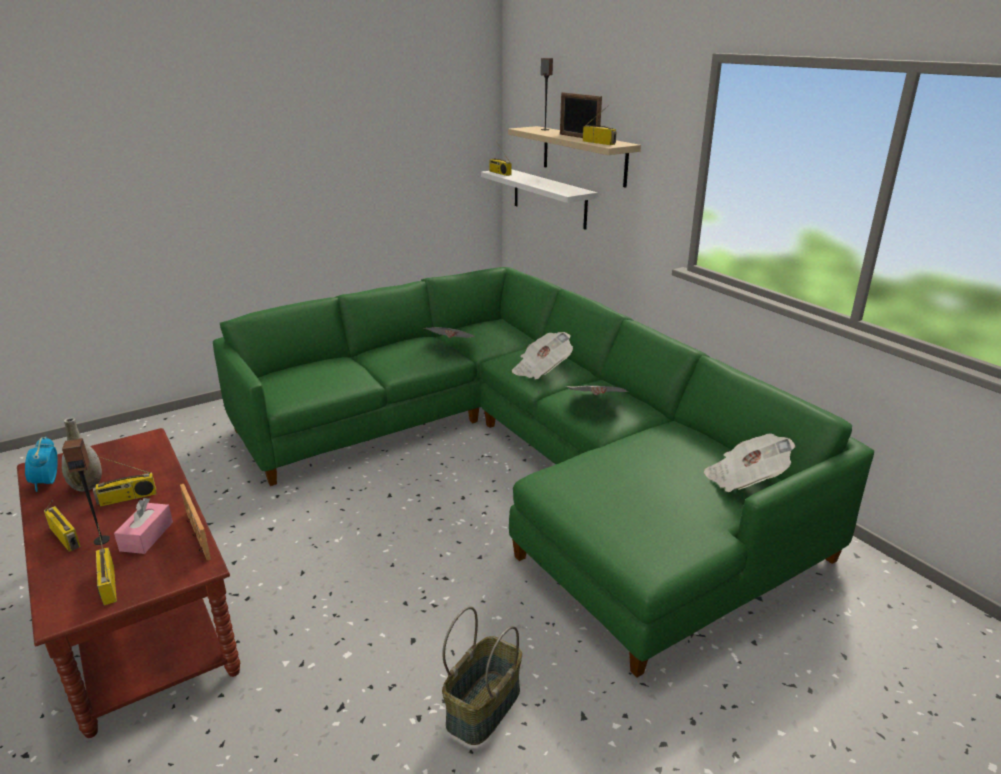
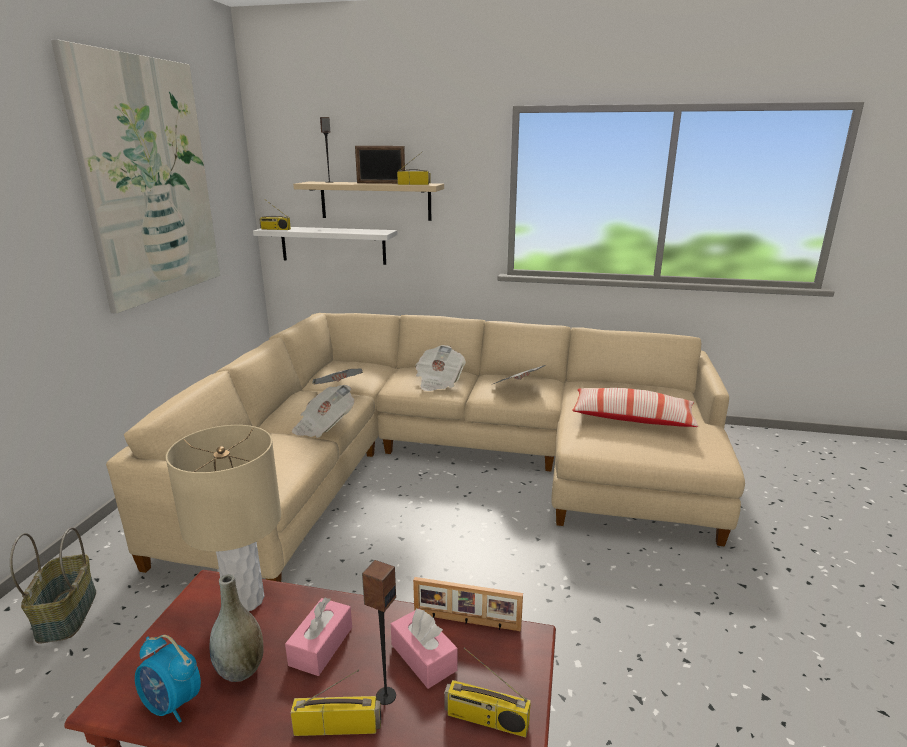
camera: 45 degrees left, 5 degrees down
(127, 498) = (321, 646): radio -> pink tissue box
(145, 454) = (244, 600): none -> beige table lamp
(356, 120) = (149, 181): none -> picture
(483, 706) = (699, 622): basket -> basket (66, 614)
(521, 459) = (450, 463): green sofa -> beige sofa
(641, 483) = (632, 419): none -> pillow
(744, 479) = (668, 393): newspaper -> newspaper (324, 426)

